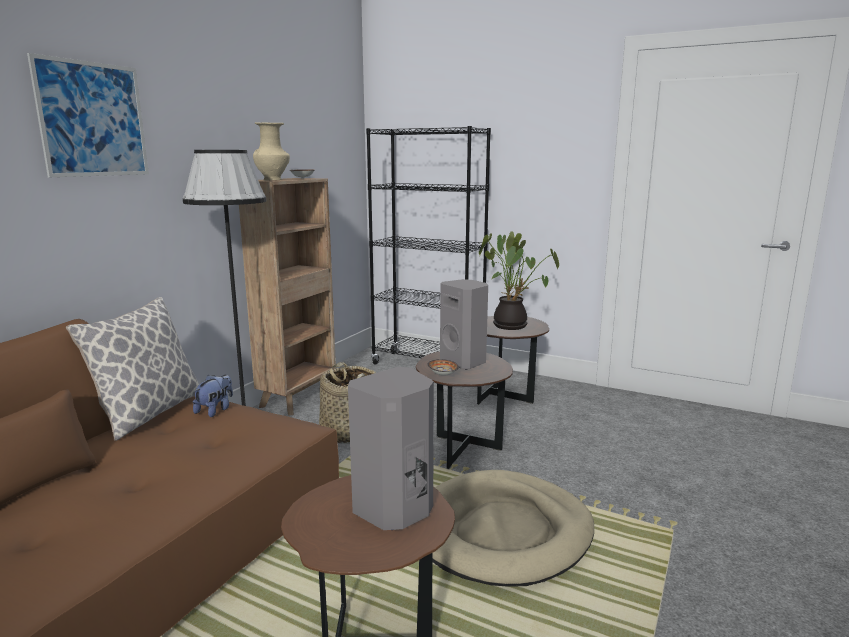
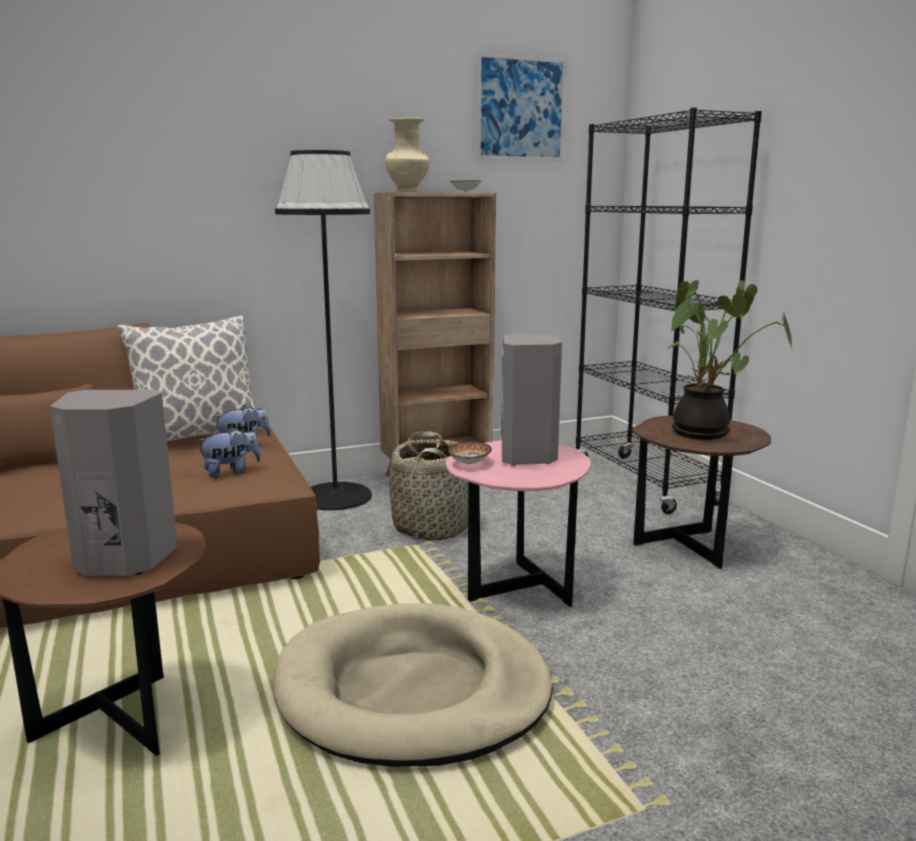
camera: 40 degrees right, 0 degrees up
(93, 119) = (190, 121): picture -> picture (521, 109)
(252, 432) = (231, 472): none -> plush toy
(462, 453) = (516, 591): brown side table -> pink side table

